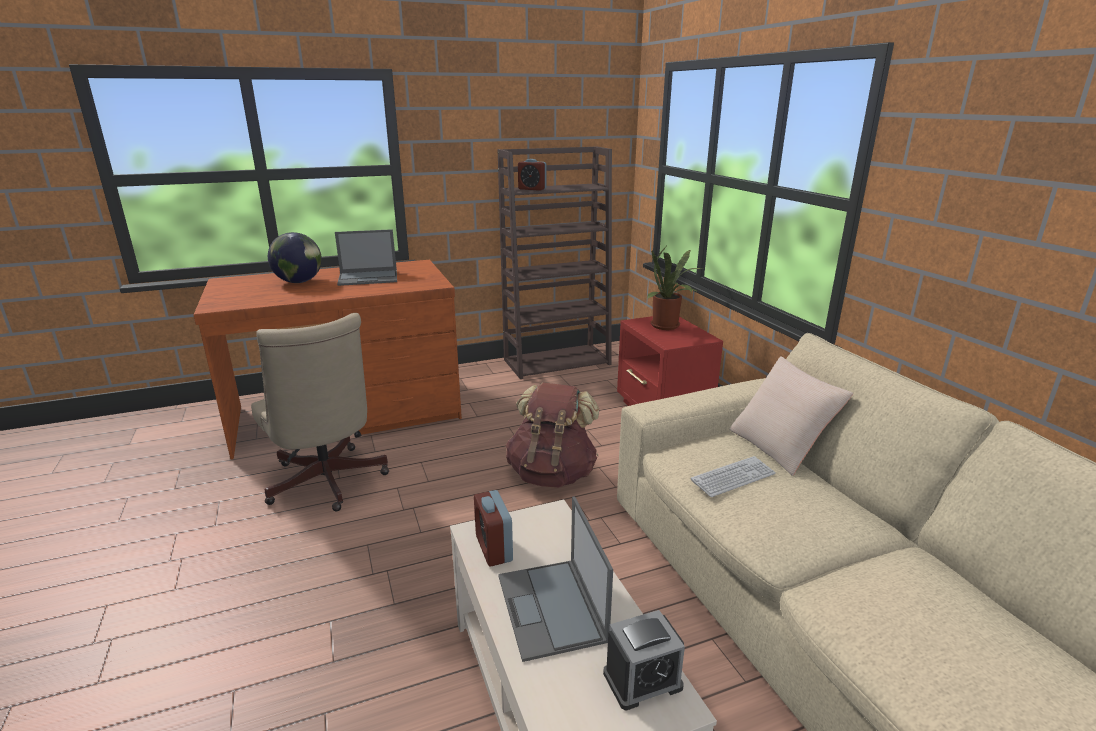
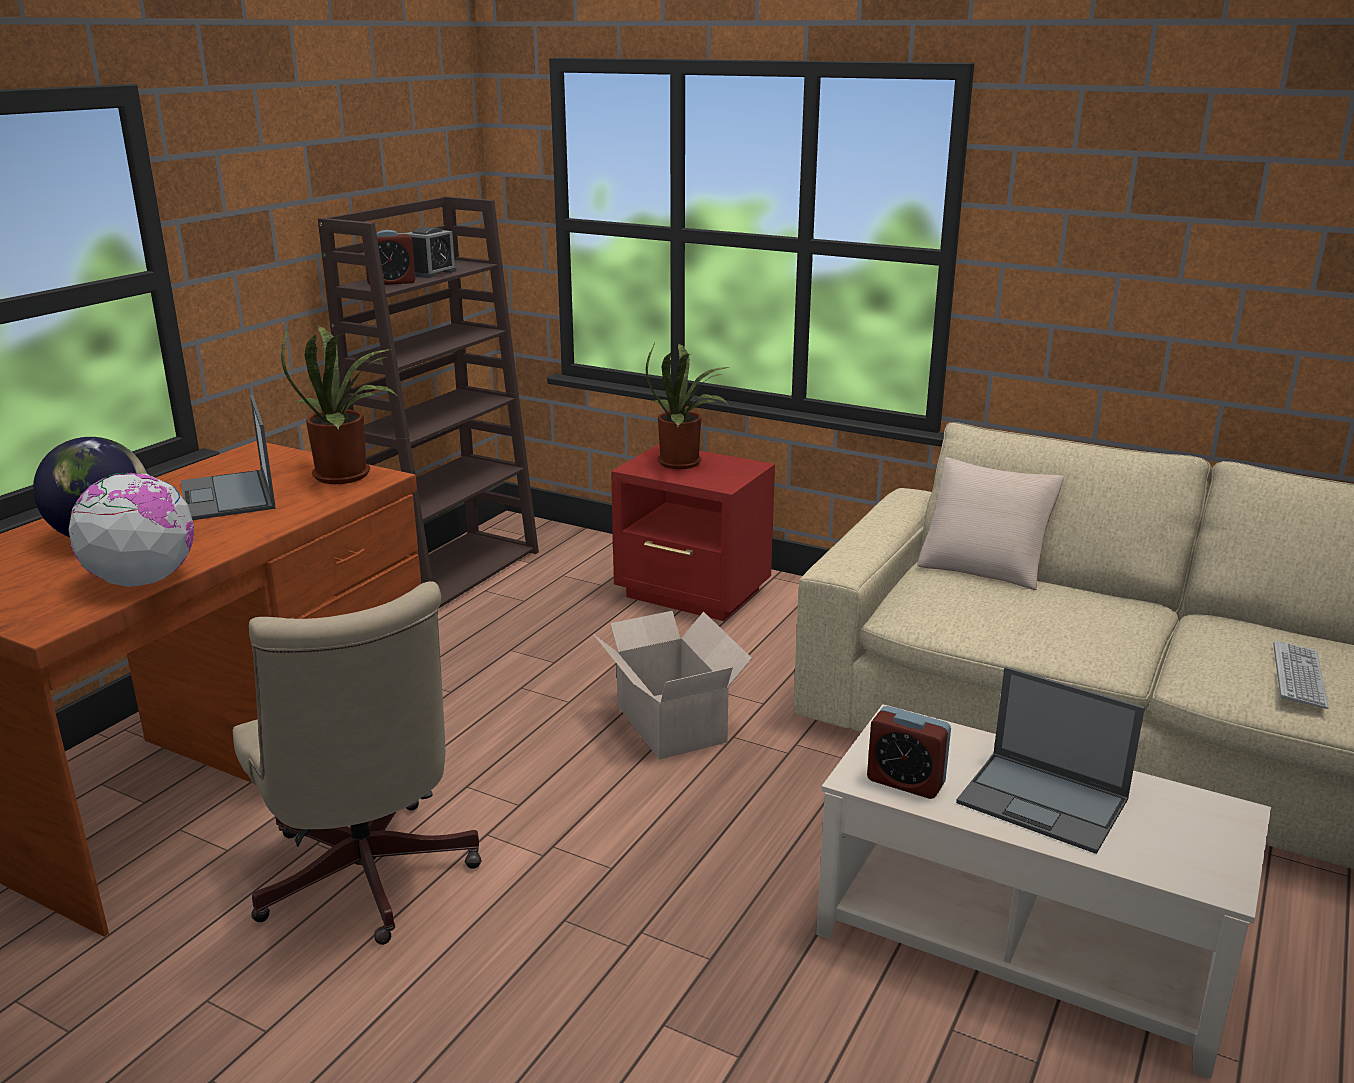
camera: 40 degrees left, 0 degrees up
(271, 301) = (142, 581): none -> globe
(327, 484) = (366, 883): beige office chair -> beige office chair turned 45 degrees clockwise
(369, 278) = (228, 496): laptop -> laptop turned 120 degrees clockwise
(428, 281) = (348, 475): none -> potted plant
(552, 474) = (670, 721): brown backpack -> cardboard box
(642, 680) = (1191, 811): alarm clock -> alarm clock (431, 273)
(733, 478) = (998, 612): keyboard -> keyboard (1299, 676)

